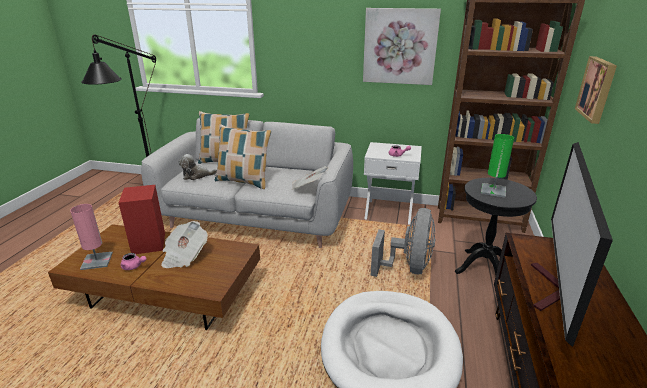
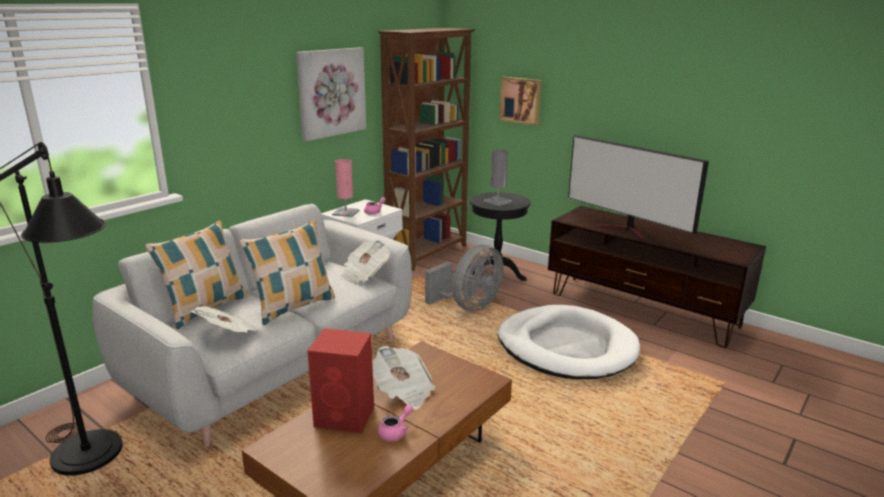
camera: 65 degrees left, 5 degrees down
(97, 261) = (351, 466): pink table lamp -> pink table lamp (345, 212)
(196, 176) = (229, 334): plush toy -> newspaper
(408, 267) = (469, 306): grey fan -> grey fan turned 90 degrees clockwise
(493, 190) = (497, 201): green table lamp -> grey table lamp

